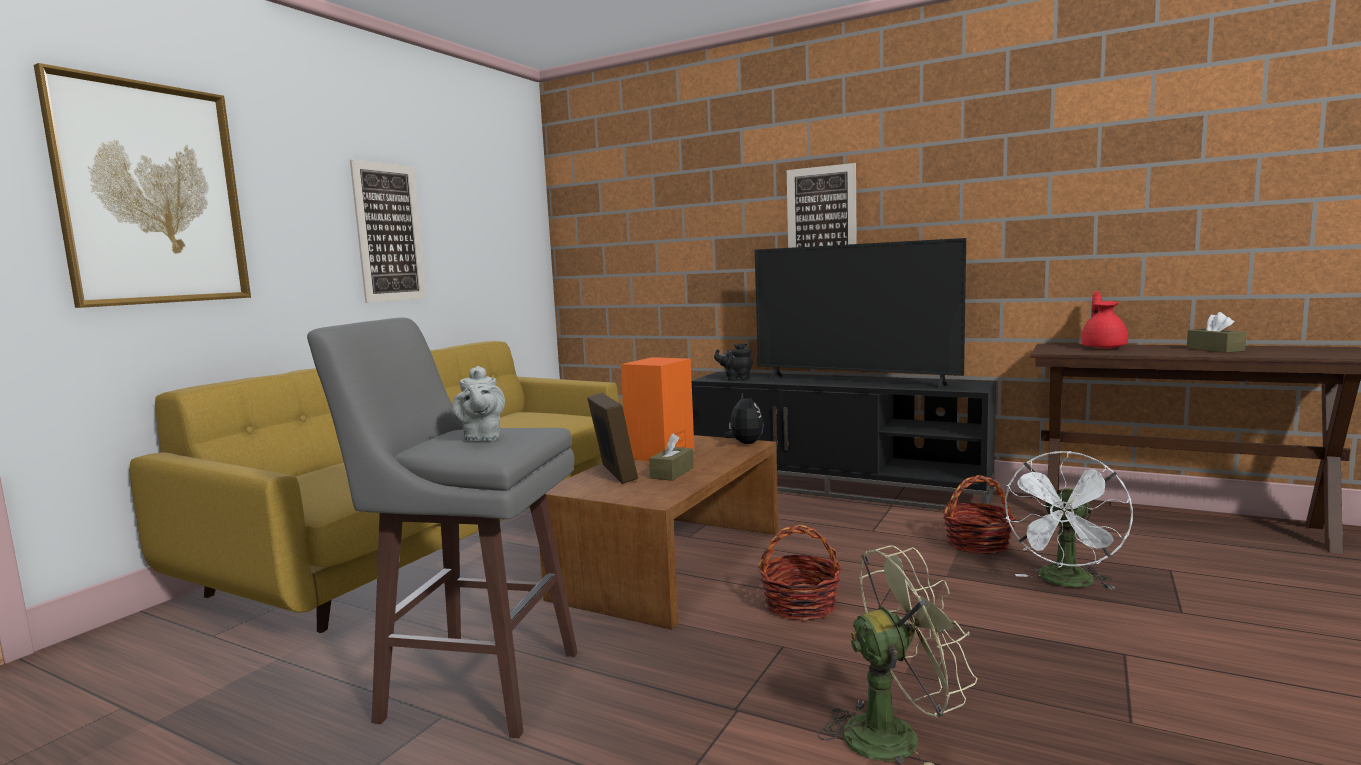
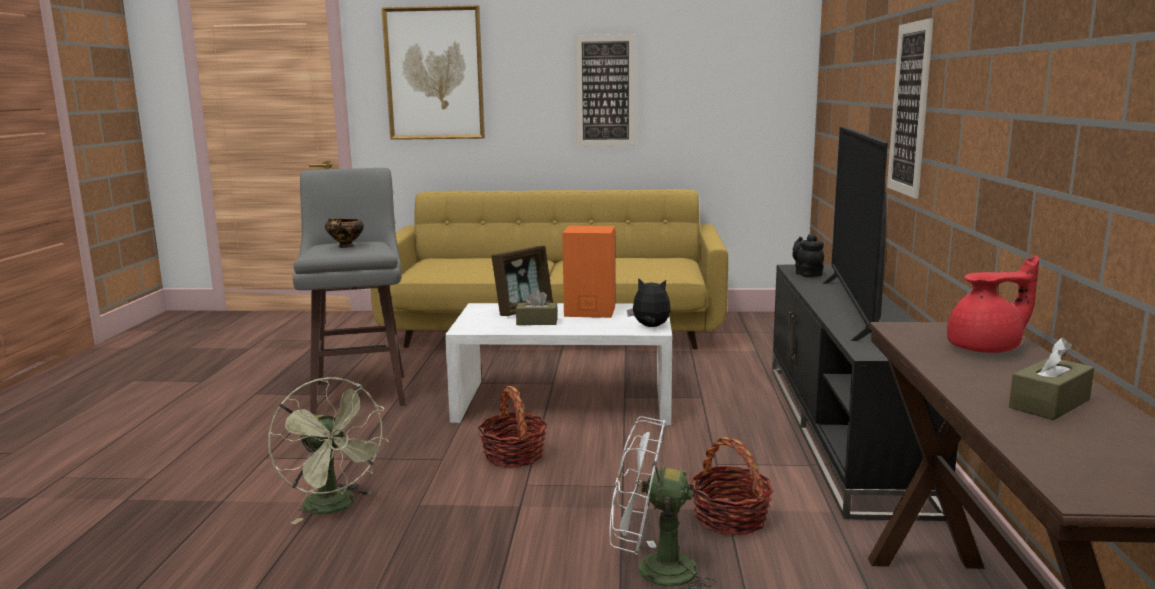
camera: 65 degrees right, 5 degrees up
(482, 438) = (346, 247): grey teapot -> bowl
(671, 562) = (564, 401): brown coffee table -> white coffee table
(744, 443) = (650, 327): plush toy -> plush toy turned 120 degrees counterclockwise

